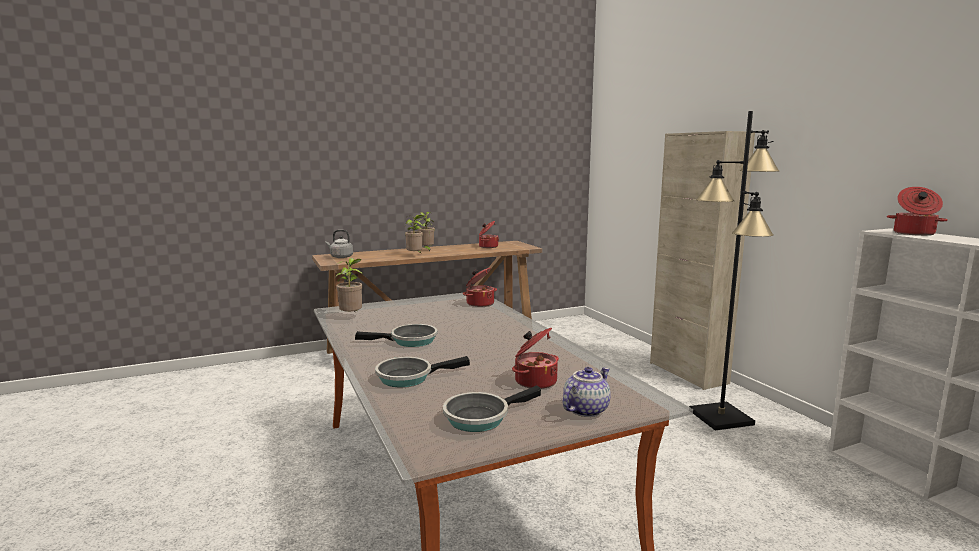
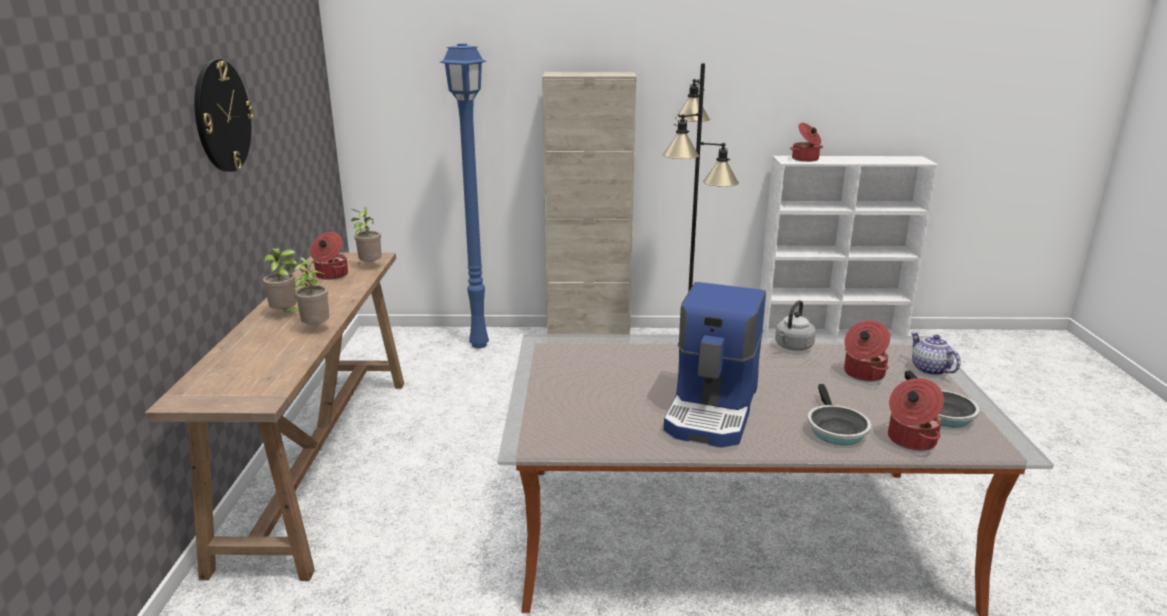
camera: 65 degrees left, 10 degrees up
(340, 257) = (222, 386): grey kettle -> grey kettle (792, 347)
(351, 316) = (576, 434): potted plant -> potted plant (369, 266)
(409, 341) = (713, 410): frying pan -> coffee machine
(438, 142) = (222, 116): none -> wall clock
(479, 303) = (588, 345): cooking pot -> cooking pot (910, 440)
(613, 345) = (481, 344): none -> blue floor lamp

